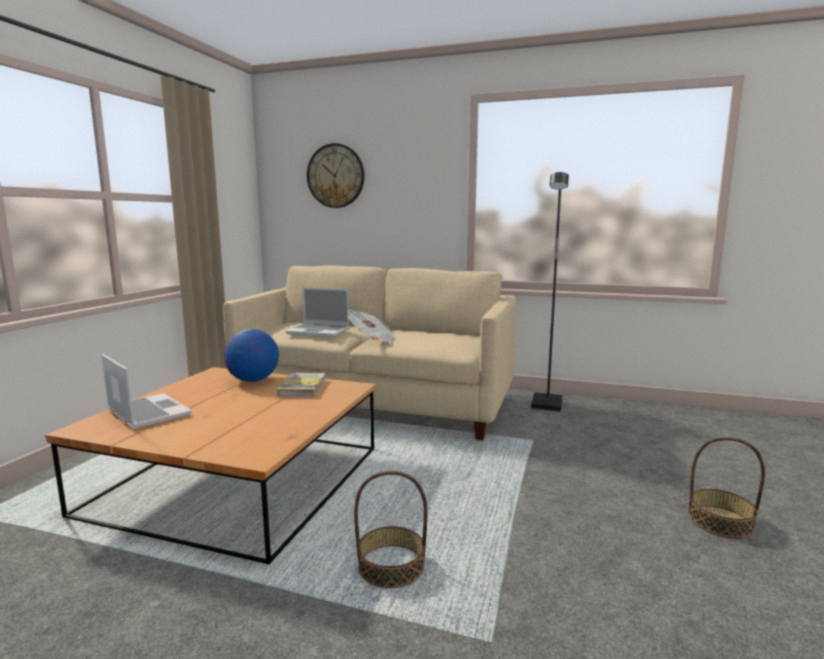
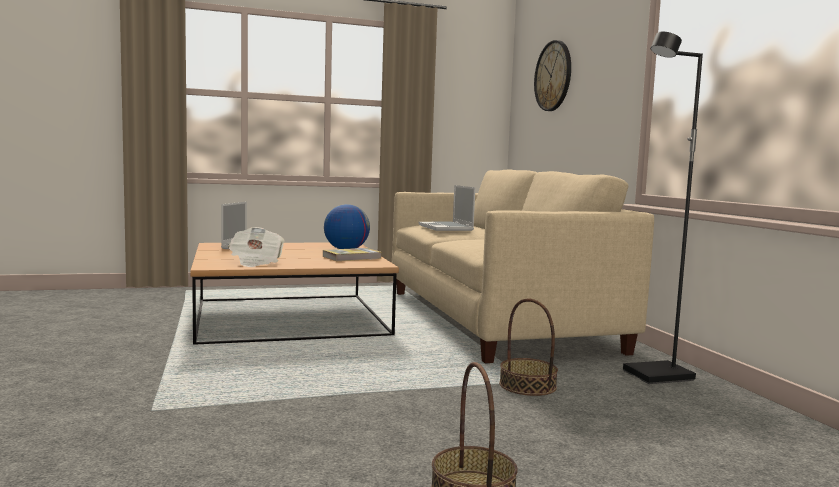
camera: 55 degrees right, 5 degrees down
(372, 339) = (460, 236): newspaper -> newspaper (256, 262)
(391, 566) = (221, 371): basket -> basket (528, 385)

